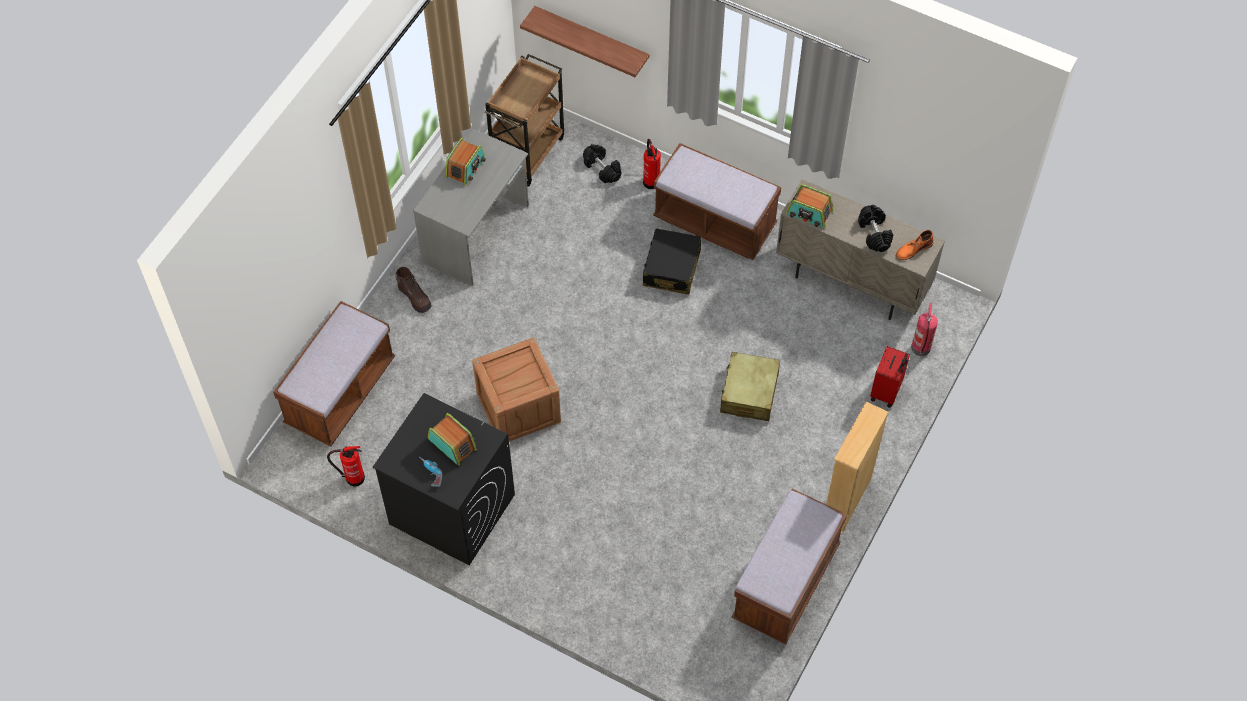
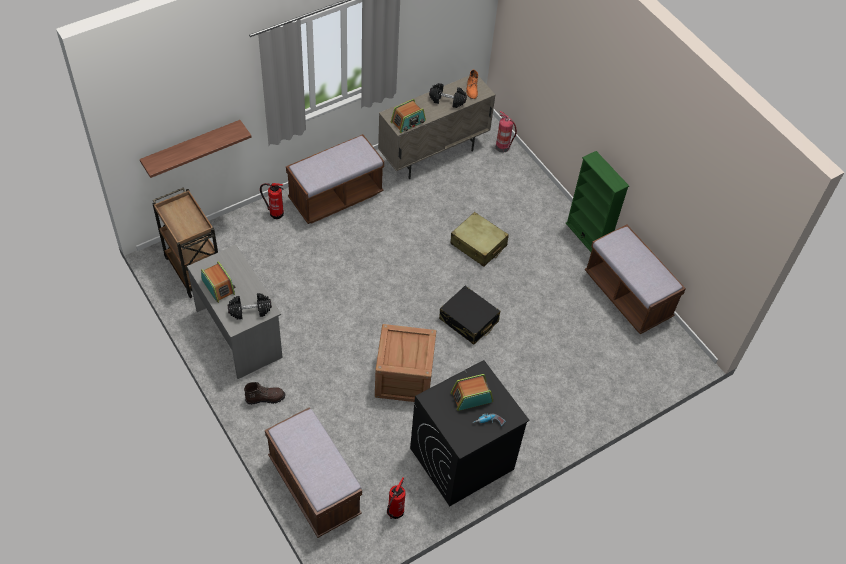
camera: 65 degrees left, 5 degrees down
(602, 169) = (243, 234): black dumbbell -> black dumbbell (250, 310)
(671, 268) = (354, 237): black suitcase -> black suitcase (468, 320)
(846, 501) = (587, 237): beige bookcase -> green bookcase
(887, 391) = (522, 178): red suitcase -> none

